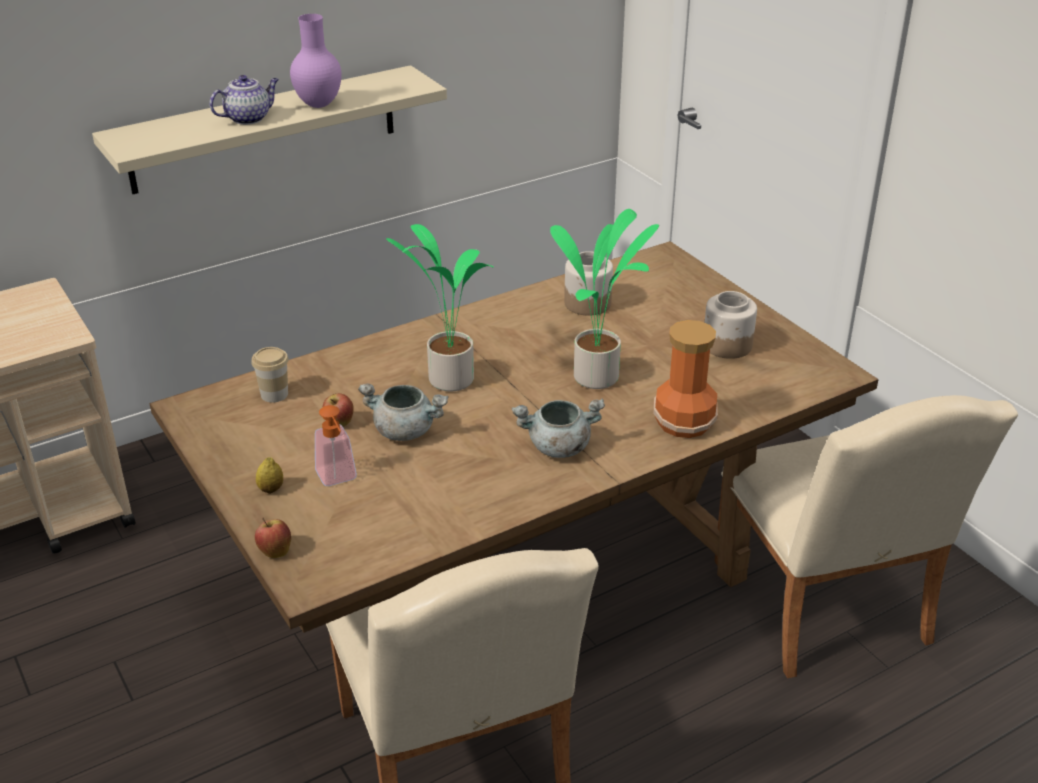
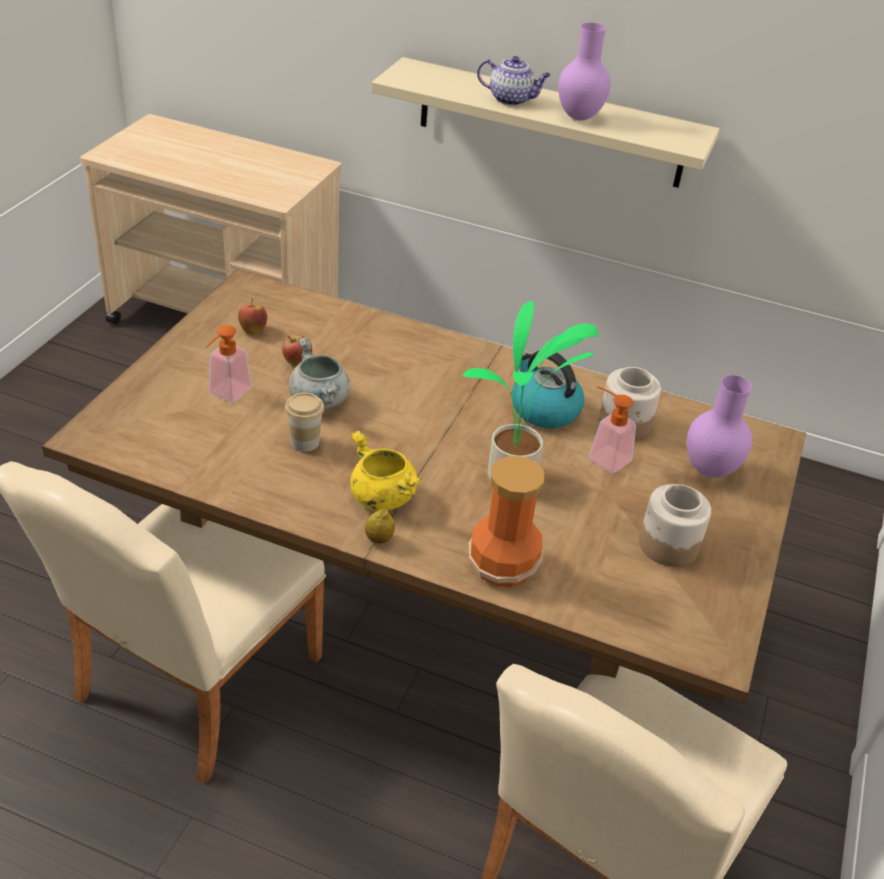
camera: 50 degrees right, 5 degrees up
(271, 489) = (184, 368): lemon -> lemon (379, 539)
(274, 394) = (302, 316): cup -> cup (304, 442)
(275, 551) = (112, 404): apple -> apple (253, 330)
(447, 380) = (413, 392): potted plant -> none
(535, 330) = (543, 409): none -> kettle
(558, 447) = (381, 497): grey cooking pot -> yellow cooking pot
(613, 329) = (603, 456): none -> soap dispenser
(671, 294) = (710, 470): none -> purple vase

